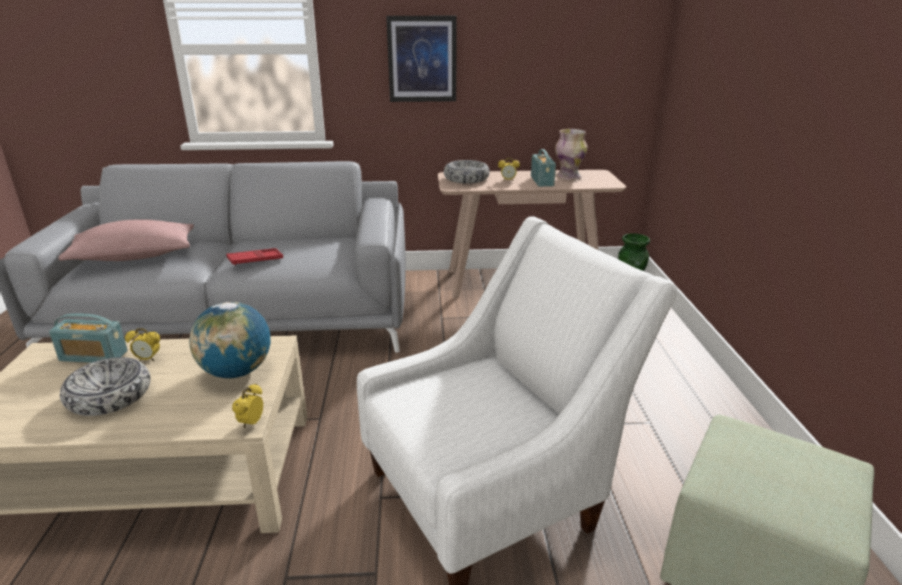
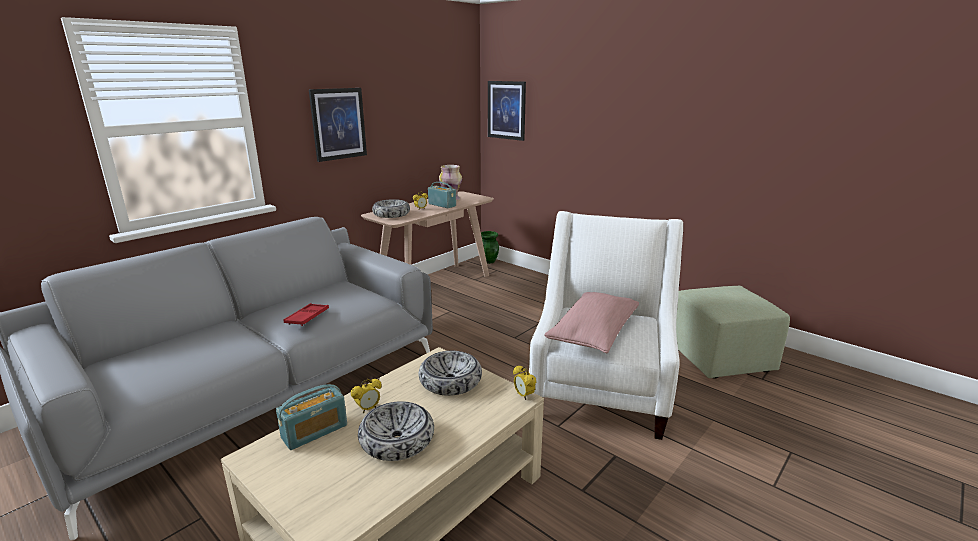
camera: 45 degrees left, 5 degrees down
(135, 256) = (170, 359): pink pillow -> pink pillow (593, 334)
(236, 371) = (450, 381): globe -> bowl
(688, 58) = (506, 110): none -> picture

